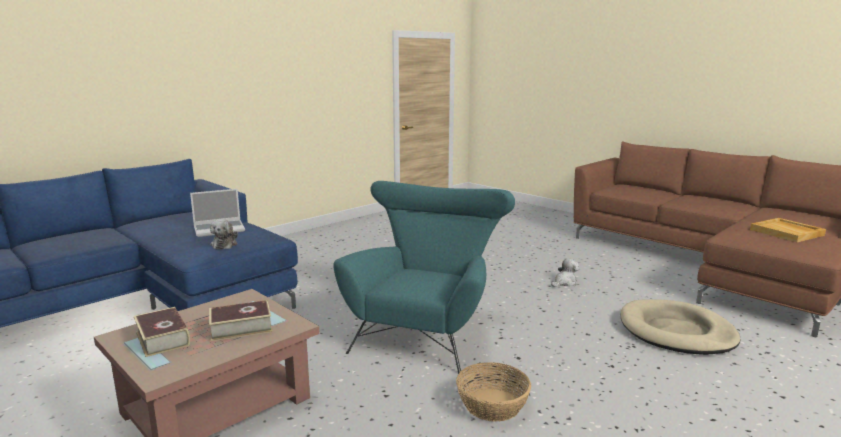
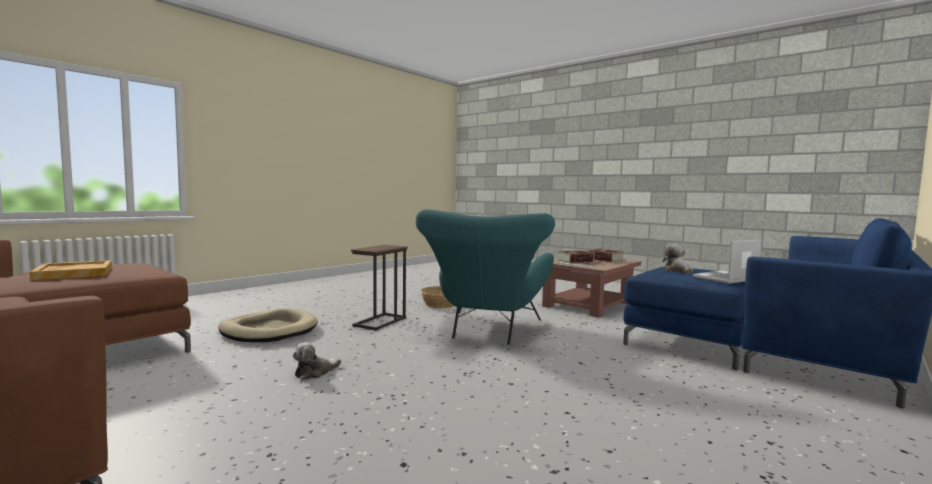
camera: 175 degrees right, 10 degrees down
(563, 349) = (380, 322): none -> brown side table

